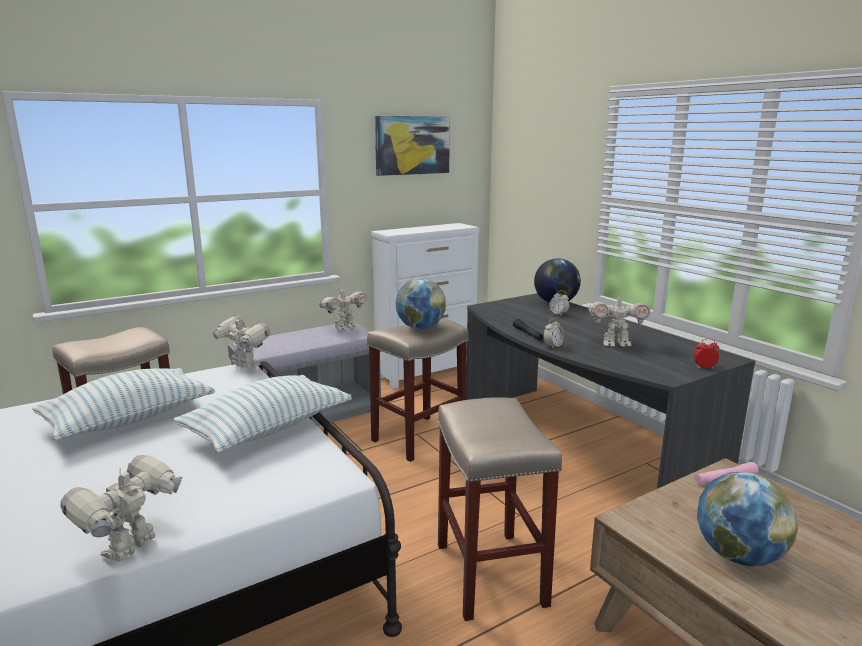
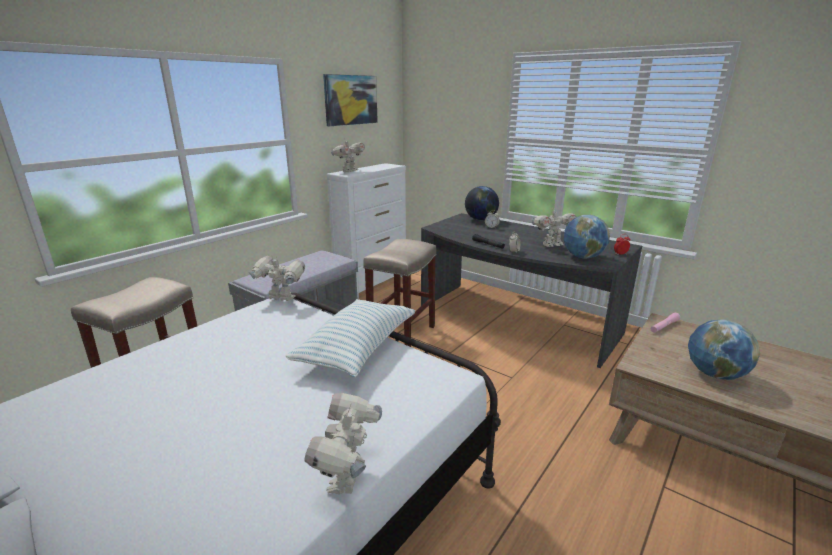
camera: 20 degrees left, 5 degrees up
(129, 419) = (220, 364): pillow -> none
(344, 327) = (322, 256): toy robot -> toy robot (349, 171)
(420, 328) = (403, 249): globe -> globe (583, 257)
(489, 573) = (521, 423): beige stool -> none

